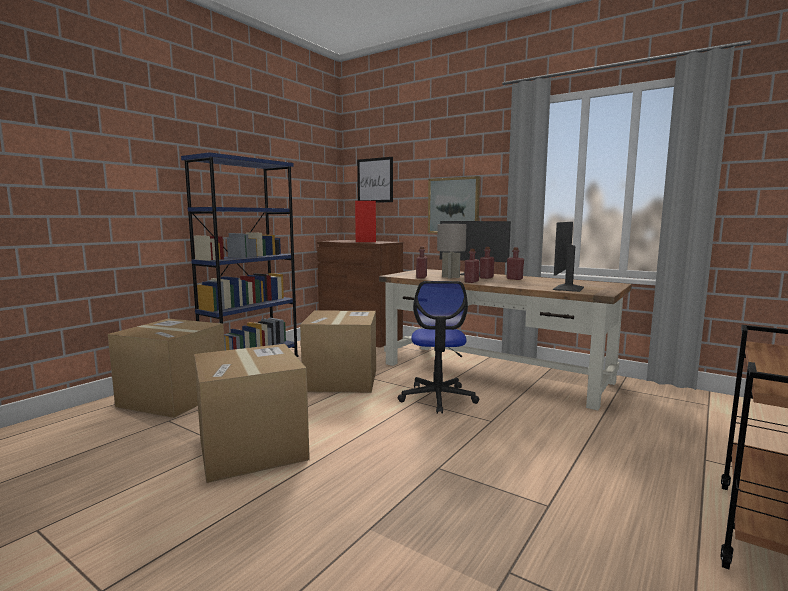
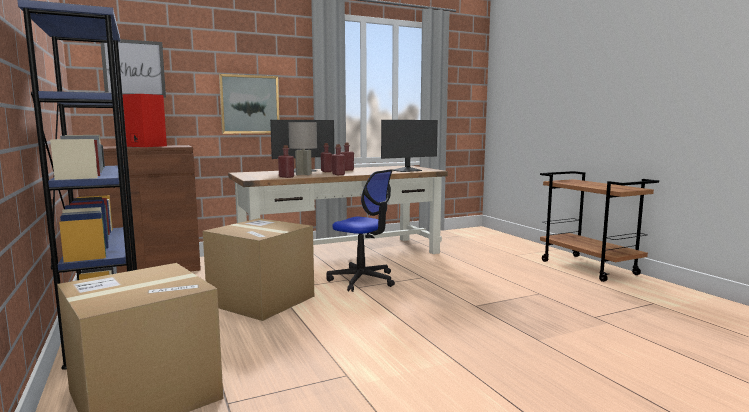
camera: 60 degrees left, 0 degrees up
(252, 448) = (373, 362): cardboard box -> none
(567, 288) = (407, 170): monitor -> monitor turned 90 degrees counterclockwise

